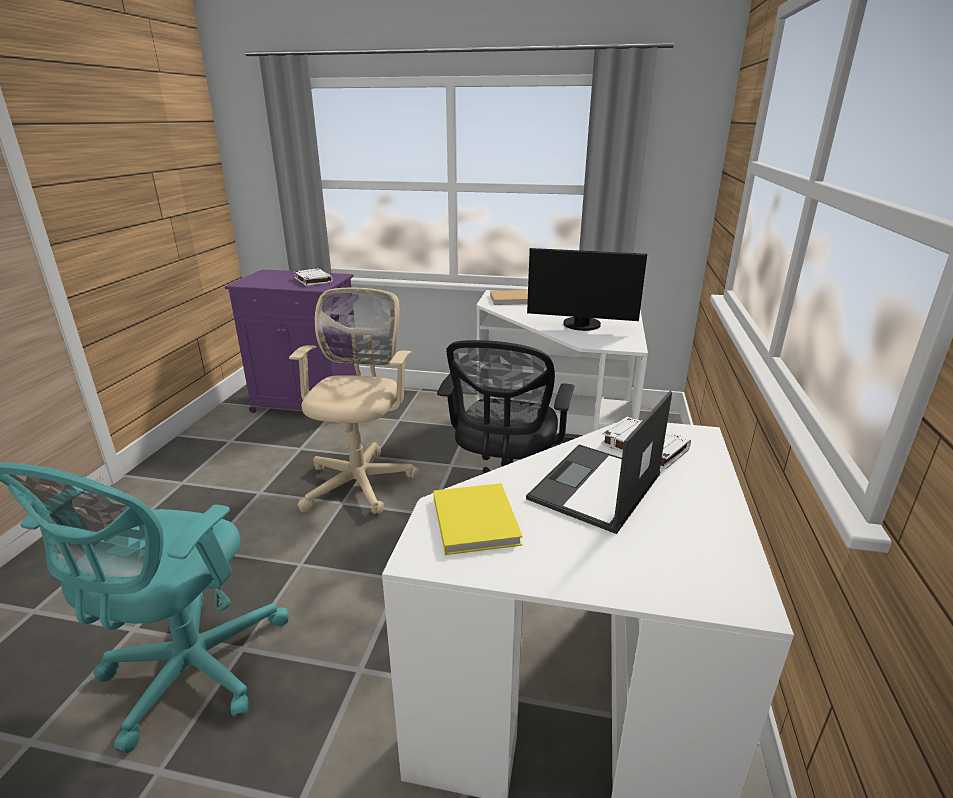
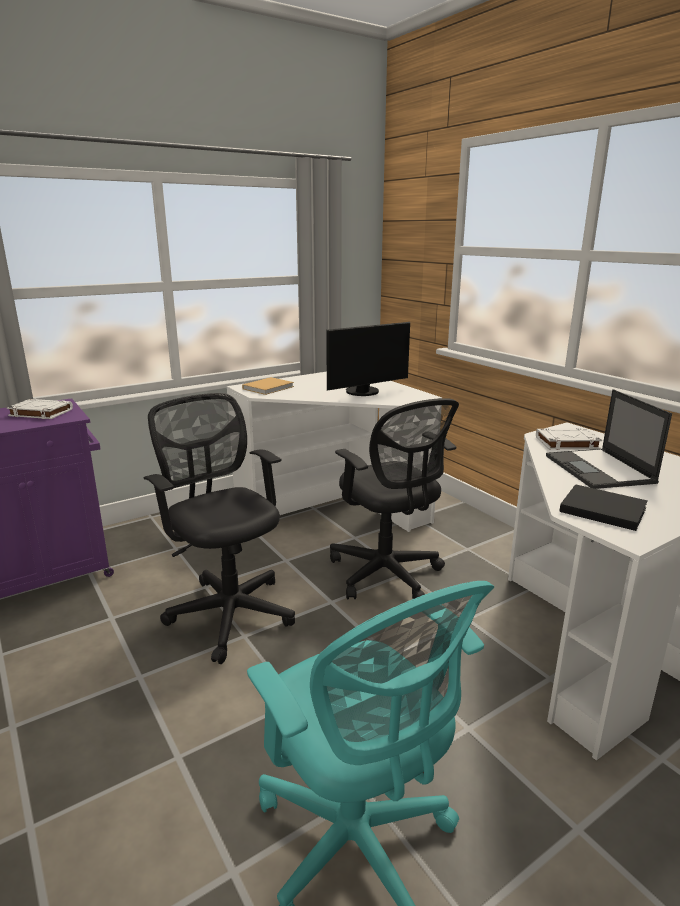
camera: 45 degrees left, 5 degrees down
(361, 480) = (229, 610): beige office chair -> black office chair
(474, 519) = (600, 509): yellow book -> black book

